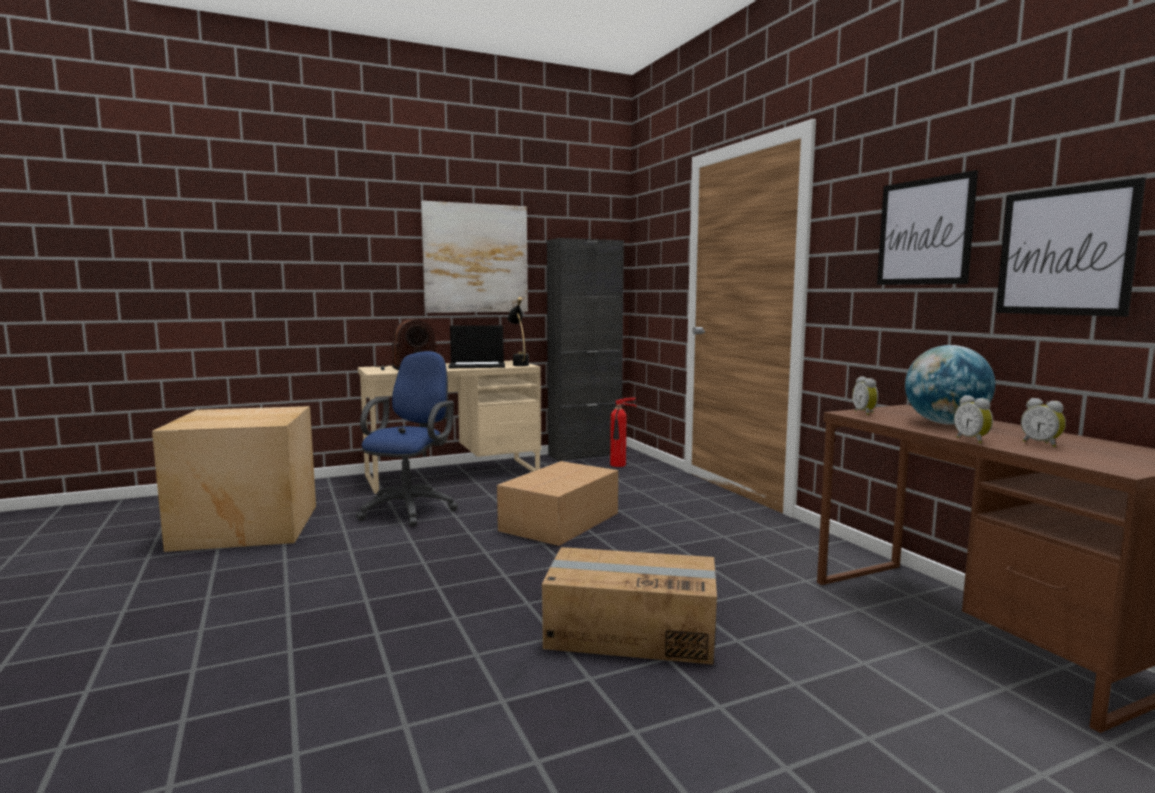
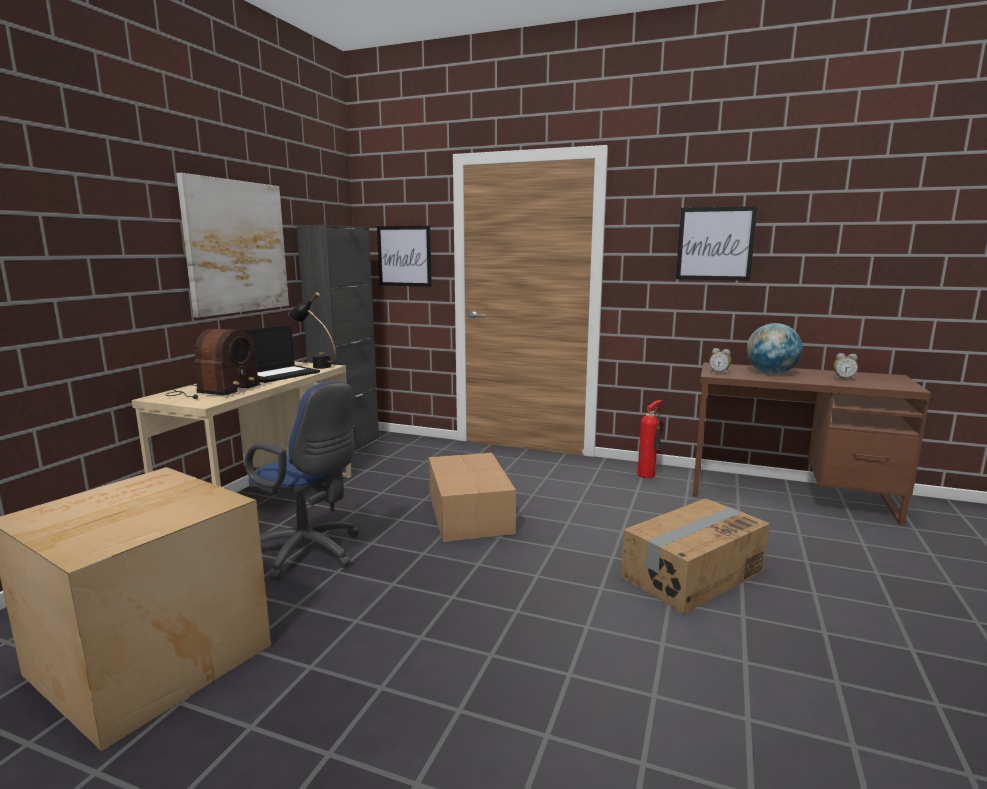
camera: 45 degrees left, 5 degrees up
(411, 508) = (310, 553): blue office chair -> blue office chair turned 150 degrees clockwise
(619, 465) = (399, 448): fire extinguisher -> fire extinguisher (648, 475)
(972, 440) = (821, 383): alarm clock -> none
(1064, 251) = (816, 263): picture -> picture (404, 256)

